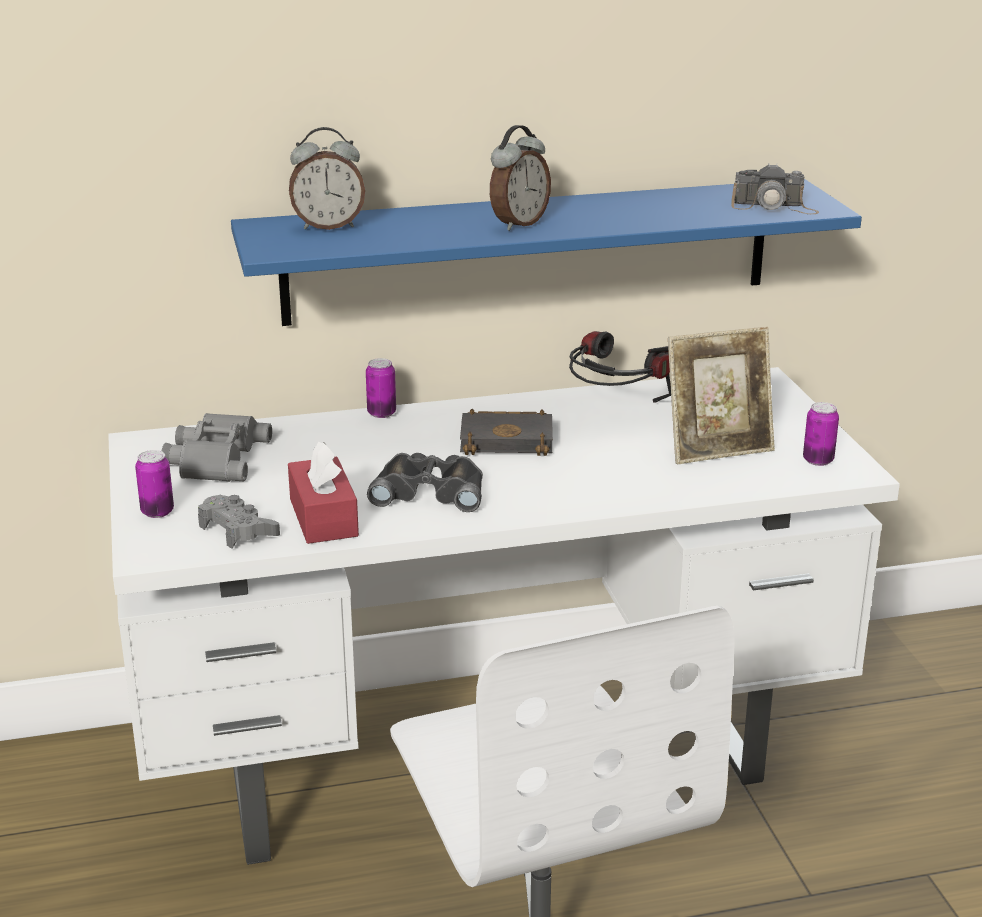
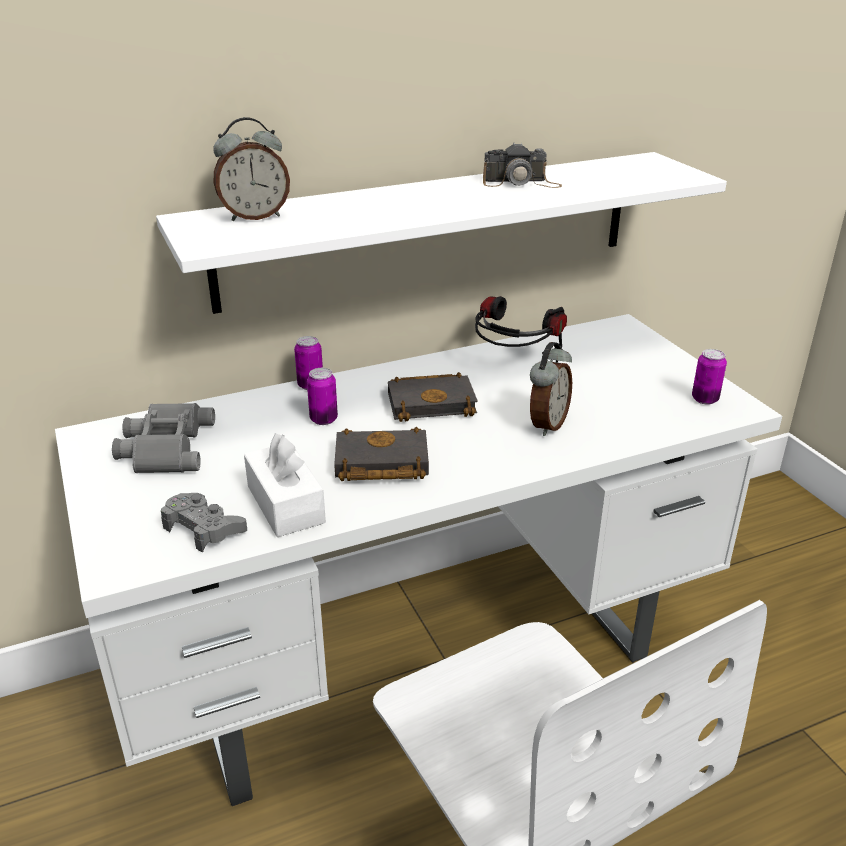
camera: 10 degrees left, 5 degrees up
(157, 512) = (117, 515): can -> can (323, 419)
(323, 517) = (285, 504): red tissue box -> white tissue box
(430, 491) = (379, 464): black binoculars -> black book
(518, 224) = (433, 204): alarm clock -> alarm clock (546, 424)
(529, 251) = (430, 229): blue shelf -> white shelf
(718, 449) = (616, 396): picture frame -> none
(774, 207) = (649, 177): camera -> camera (521, 183)

